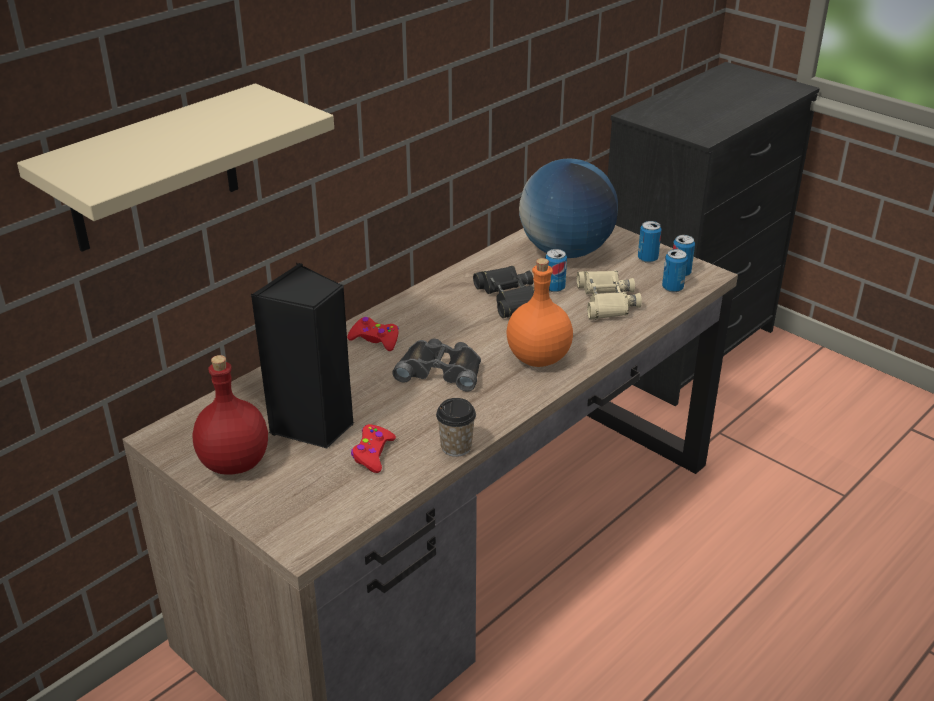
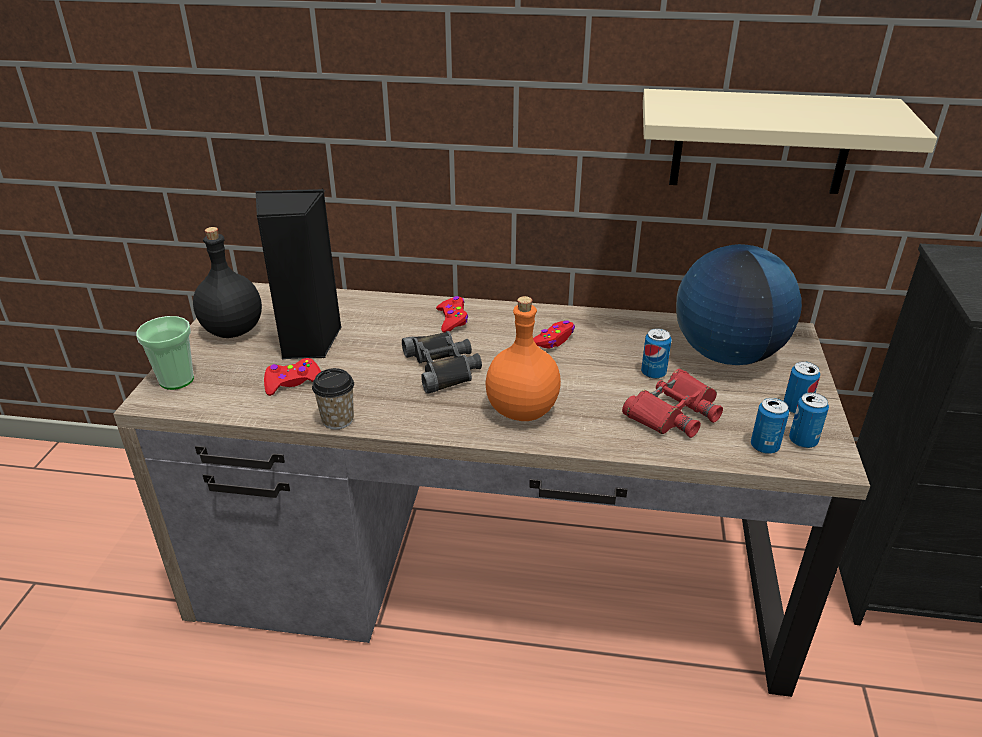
camera: 55 degrees right, 0 degrees up
(153, 170) = (273, 67): beige shelf -> beige shelf (761, 142)
(234, 464) = (232, 331): red bottle -> black bottle
(285, 521) = (176, 380): none -> cup
(464, 308) = (552, 341): none -> red game controller
(509, 297) = (601, 356): black binoculars -> none
(606, 301) = (674, 412): beige binoculars -> red binoculars

